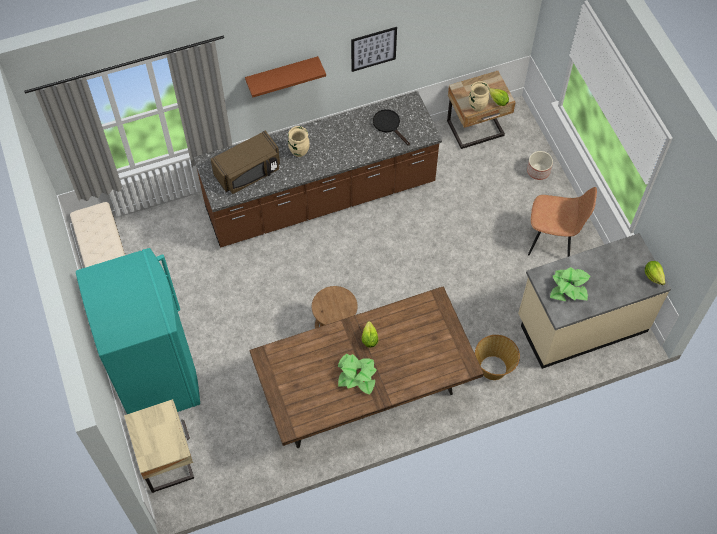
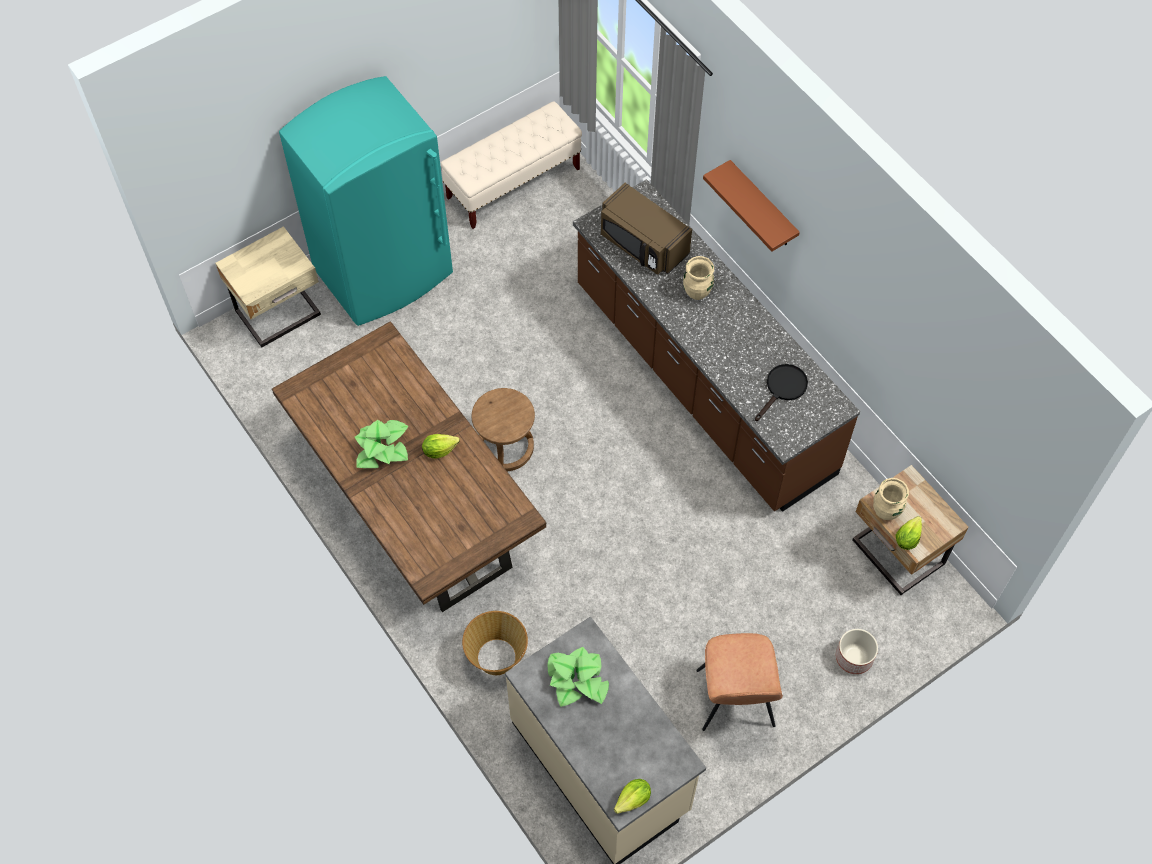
camera: 75 degrees right, 0 degrees up
(373, 49) = (853, 302): picture -> none

